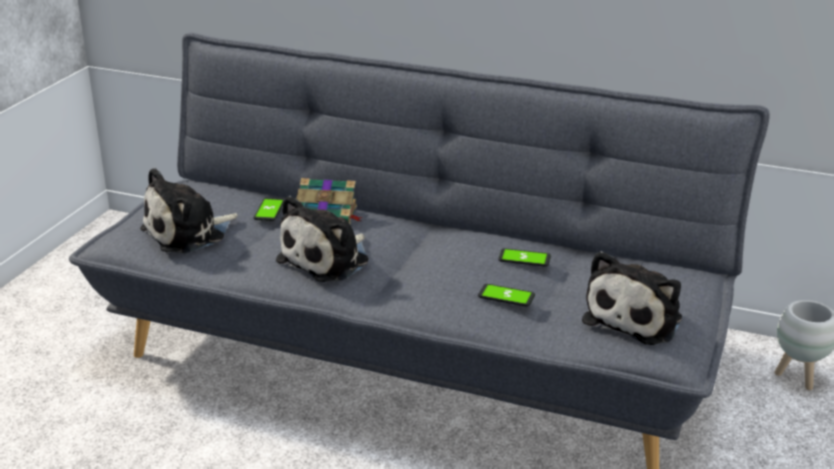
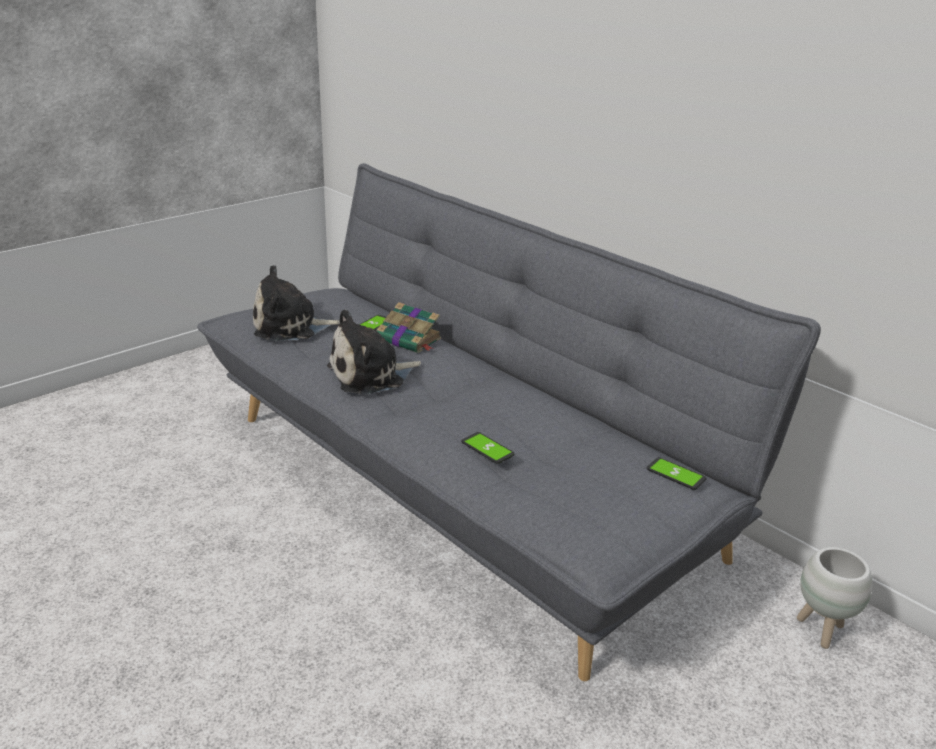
camera: 25 degrees right, 0 degrees up
(524, 258) = (541, 420): phone -> phone (676, 474)
(636, 318) = (592, 507): plush toy -> none

